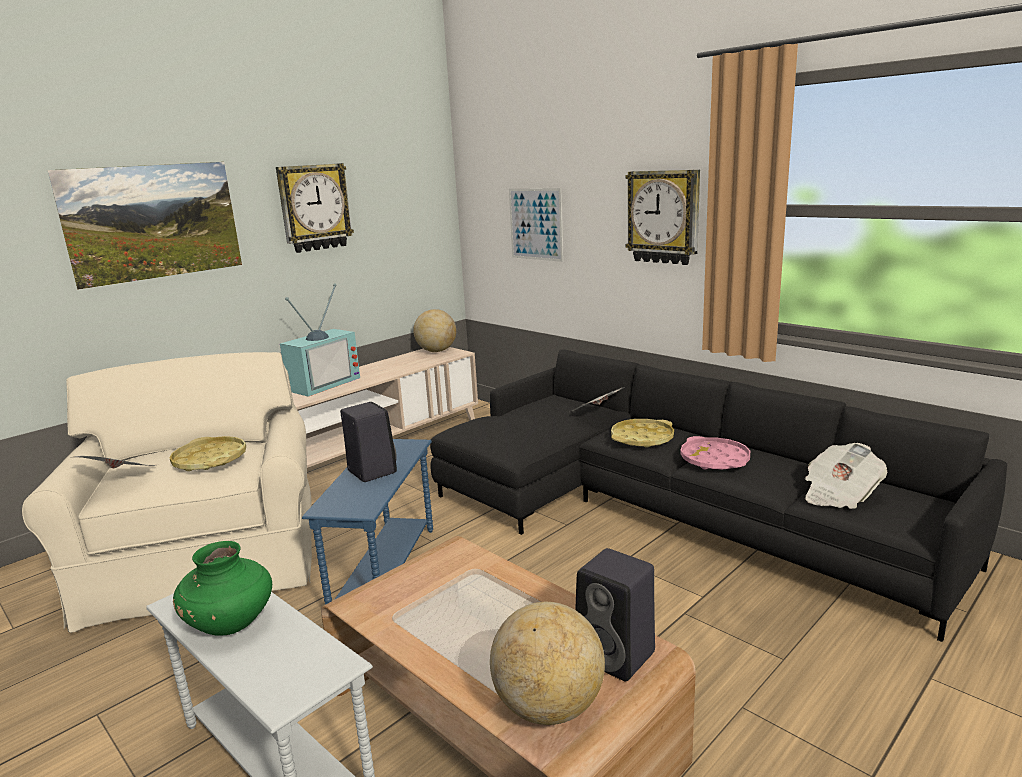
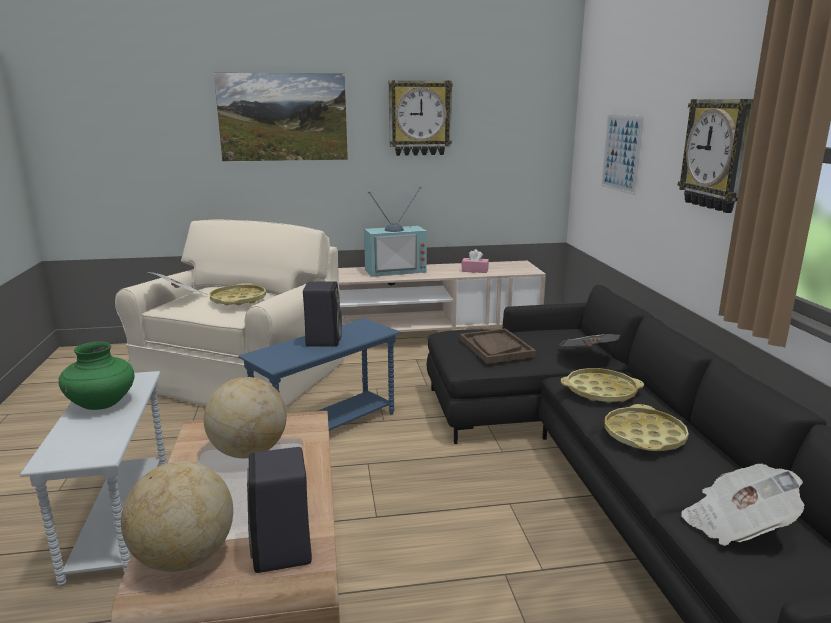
camera: 35 degrees right, 0 degrees up
(406, 365) = (475, 270): none -> pink tissue box
(436, 351) = (516, 265): globe -> globe (249, 452)
(519, 430) = (496, 348): none -> brown tray
(714, 460) = (644, 436): pink tray -> yellow tray

